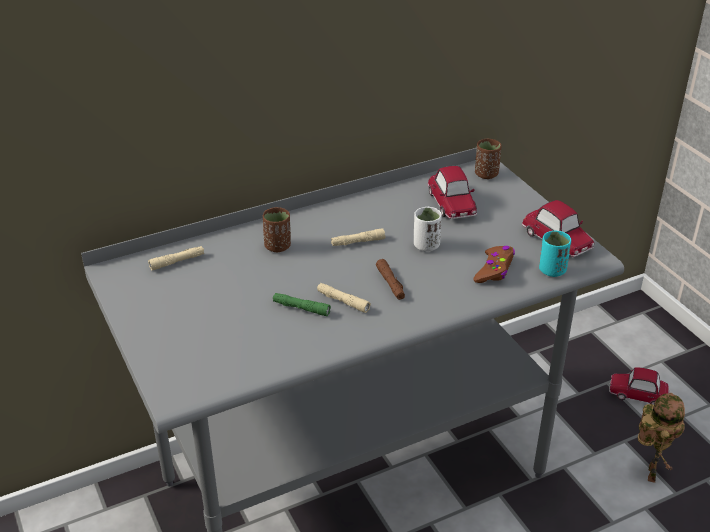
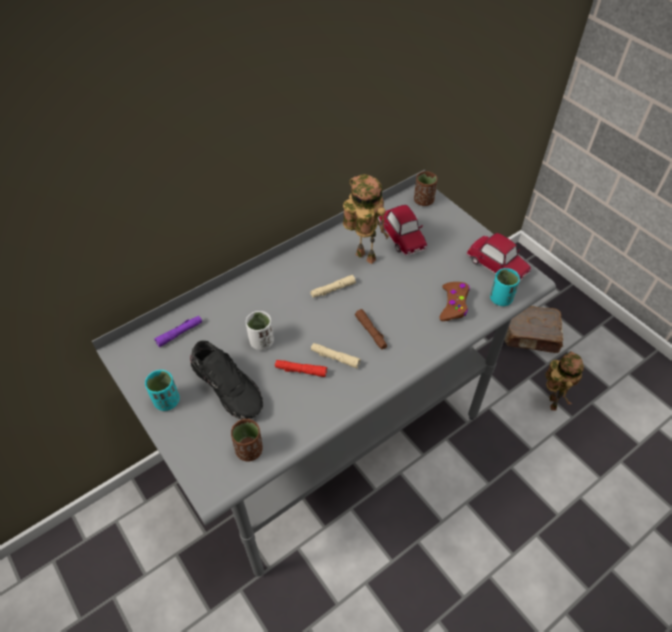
camera: 10 degrees left, 15 degrees up
(146, 317) = (166, 401): none -> turquoise cup
(177, 261) = (179, 333): beige flashlight -> purple flashlight
(217, 312) = (229, 386): none -> black shoe
(277, 246) = (265, 303): brown cup -> brown cup (249, 450)
(301, 308) = (300, 371): green flashlight -> red flashlight
(400, 218) = (362, 258): none -> toy robot
(426, 245) = (391, 285): white cup -> white cup (261, 342)
(637, 394) = (531, 335): toy car -> brown book

